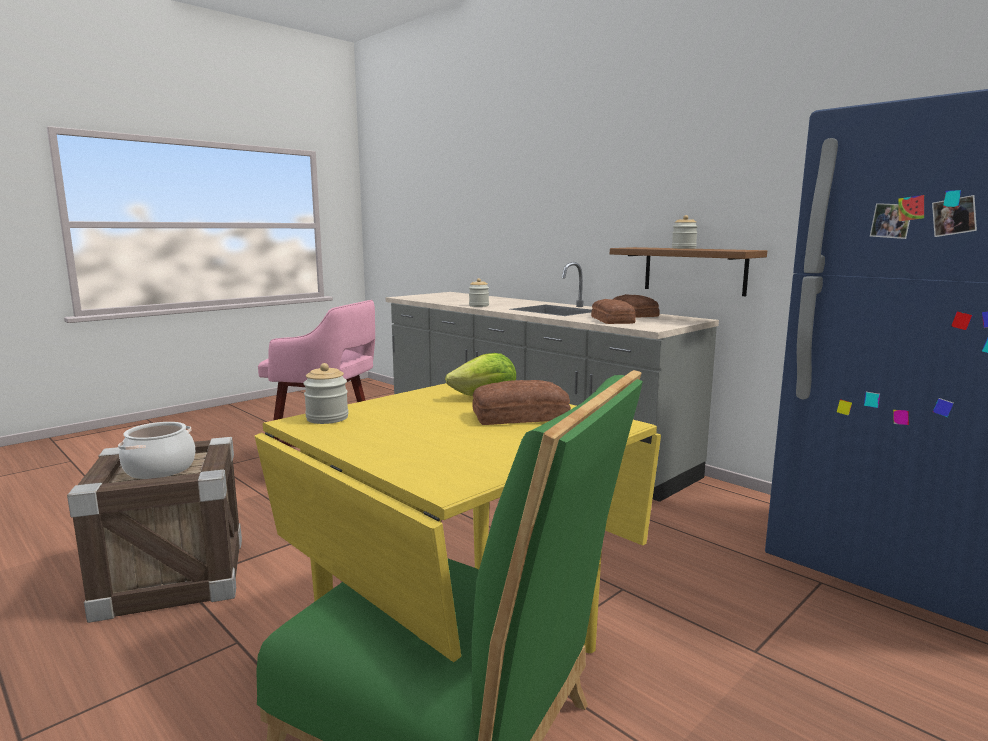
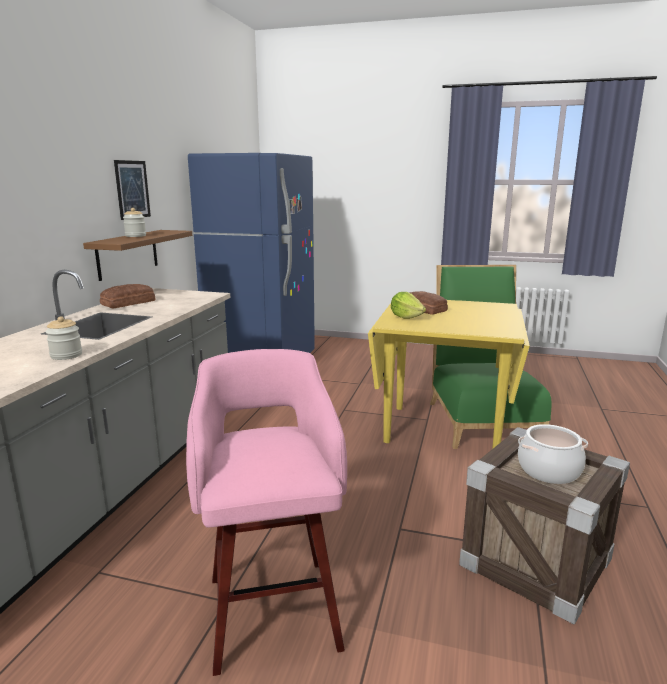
camera: 120 degrees left, 5 degrees up
(327, 418) = (493, 331): jar -> none
(611, 320) = (177, 304): bread -> none
(721, 194) = (132, 189): none -> picture

